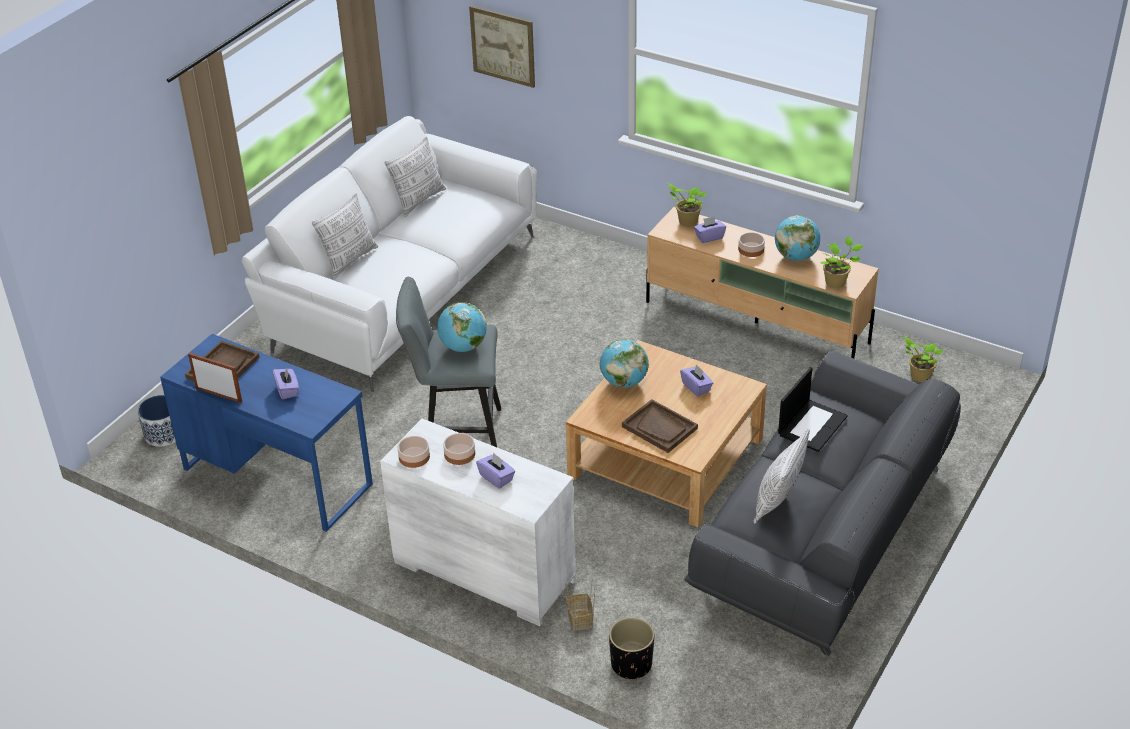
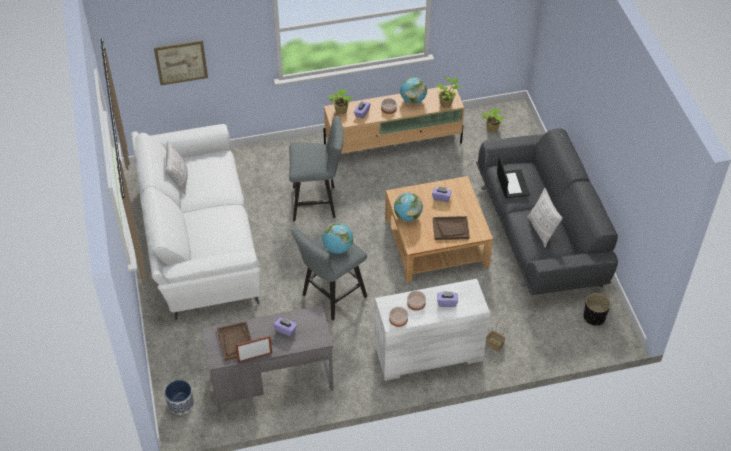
camera: 45 degrees left, 10 degrees up
(277, 476) = (271, 381): blue desk -> grey desk
(349, 260) = (189, 239): pillow -> none
(579, 331) = (318, 203): none -> grey stool
(631, 665) = (538, 349): black planter -> black planter (594, 317)

